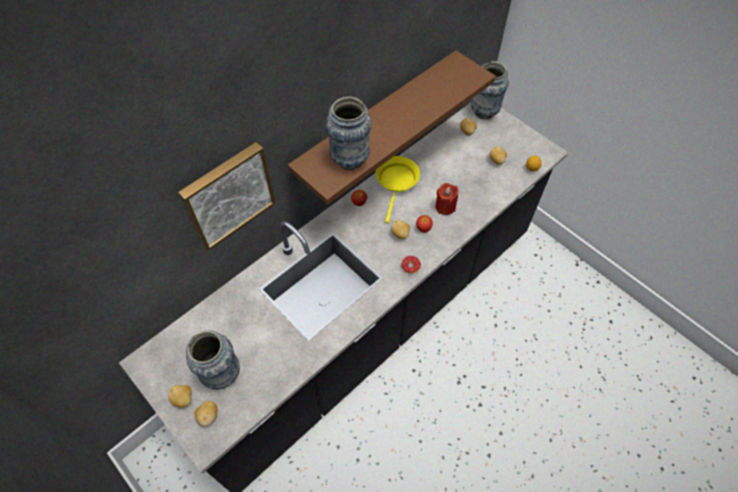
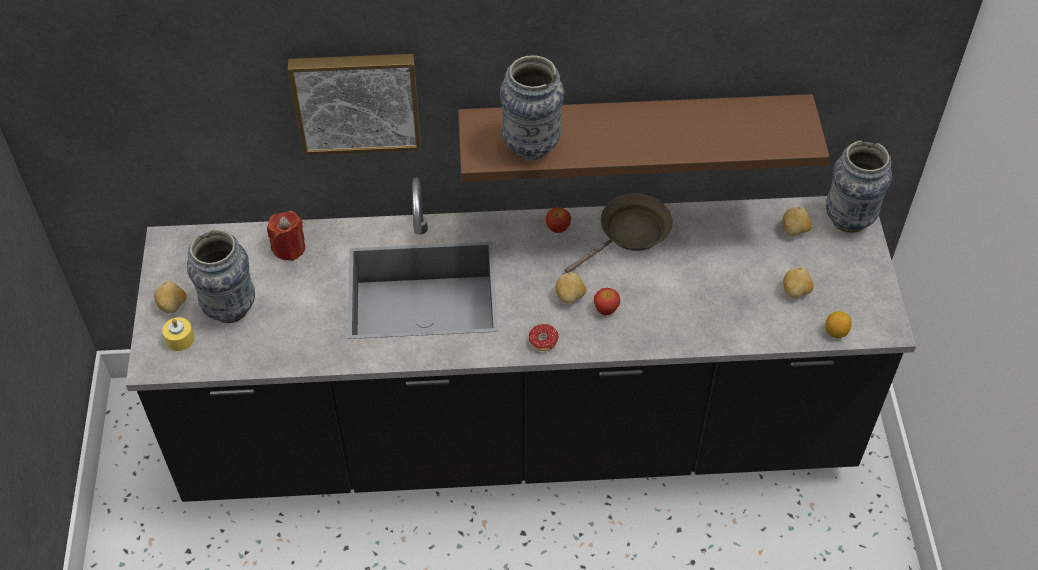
camera: 40 degrees right, 5 degrees down
(208, 416) = (180, 339): potato -> yellow candle
(397, 182) = (630, 234): yellow frying pan -> brown frying pan
(445, 206) = (662, 302): red candle -> red candle (289, 248)

